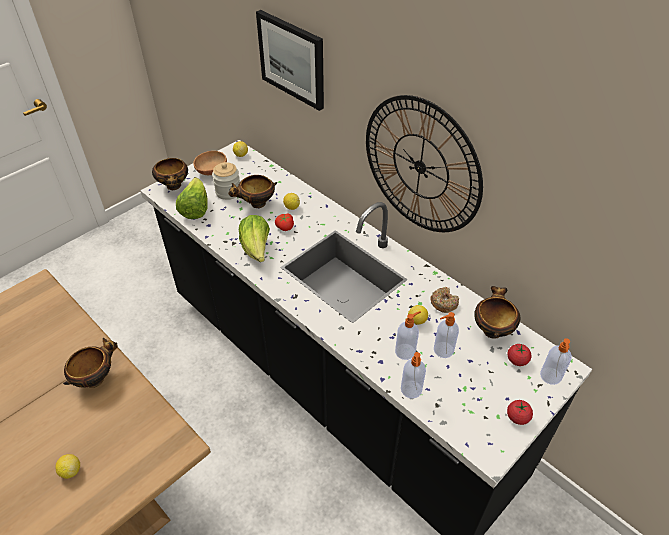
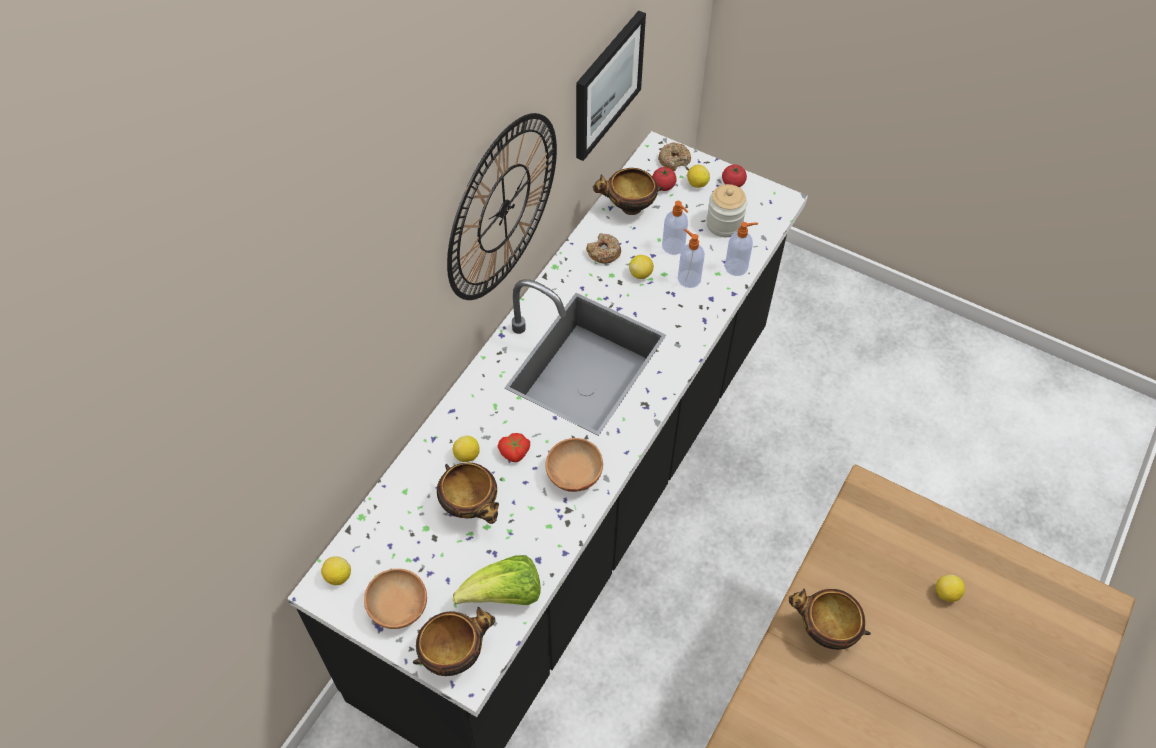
camera: 105 degrees left, 10 degrees up
(228, 192) = (449, 560): jar -> jar (724, 224)
(256, 249) = (573, 475): lettuce -> brown bowl
(292, 59) = (339, 351): picture -> picture (606, 84)
(518, 387) = (697, 184): none -> lemon
(550, 376) = (674, 160): soap dispenser -> donut

